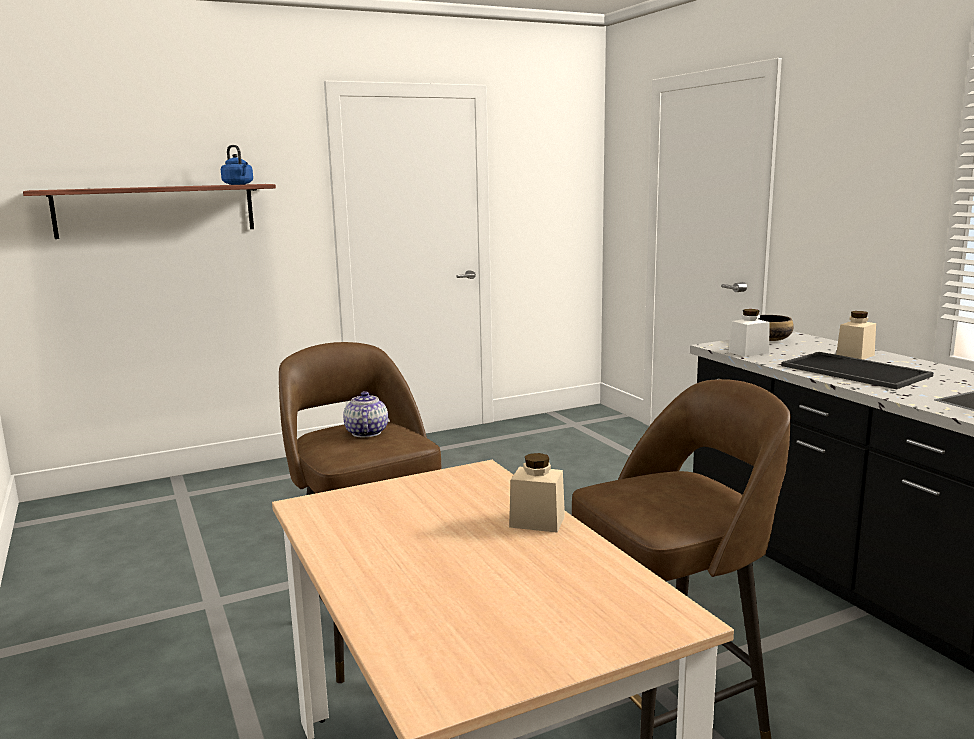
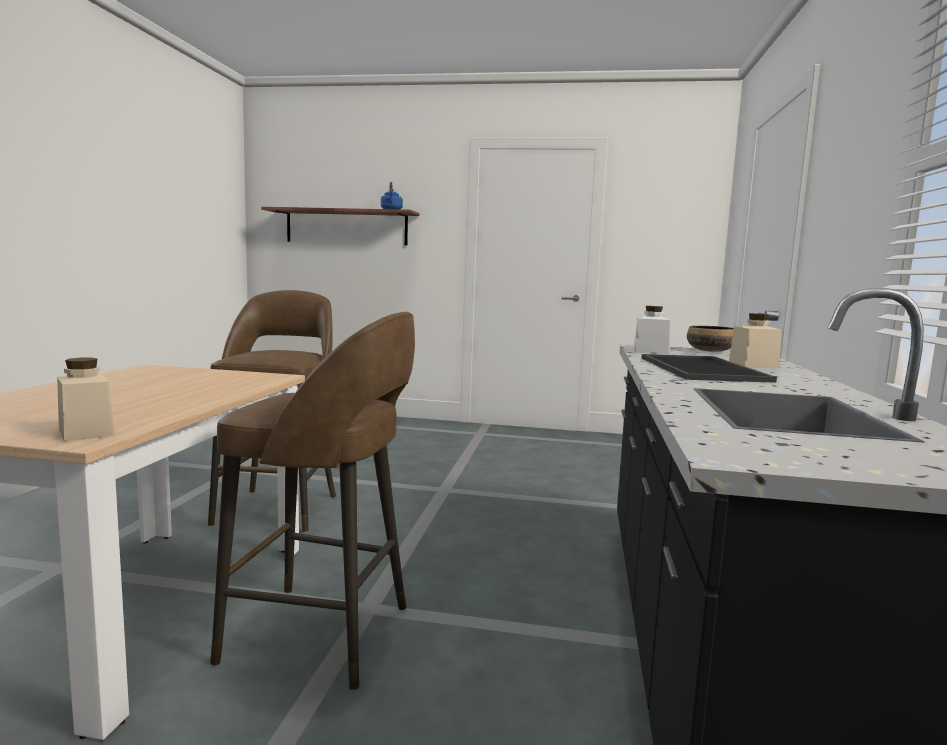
camera: 35 degrees right, 5 degrees down
(366, 433) = (280, 352): teapot -> none
(537, 521) = (209, 395): beige jar -> beige jar (86, 432)

